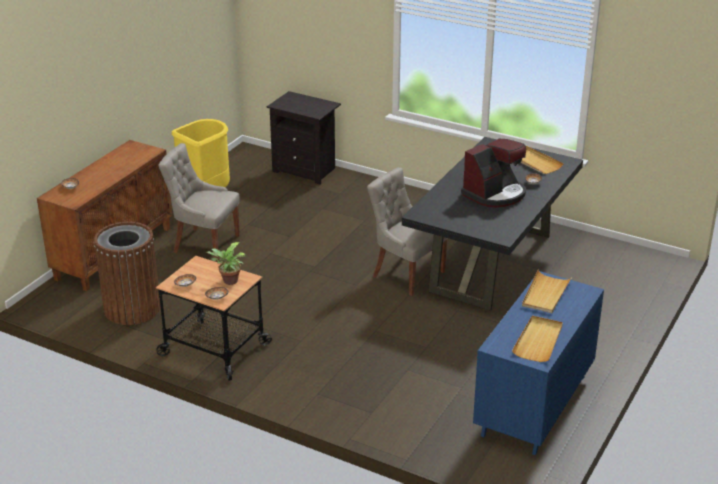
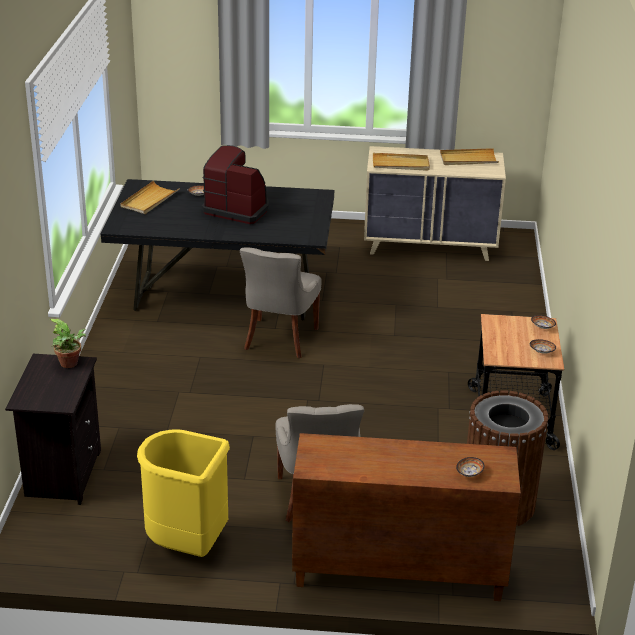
camera: 115 degrees left, 0 degrees up
(228, 281) = (509, 329): potted plant -> potted plant (71, 364)
(534, 406) = (430, 245): blue dresser -> beige dresser

